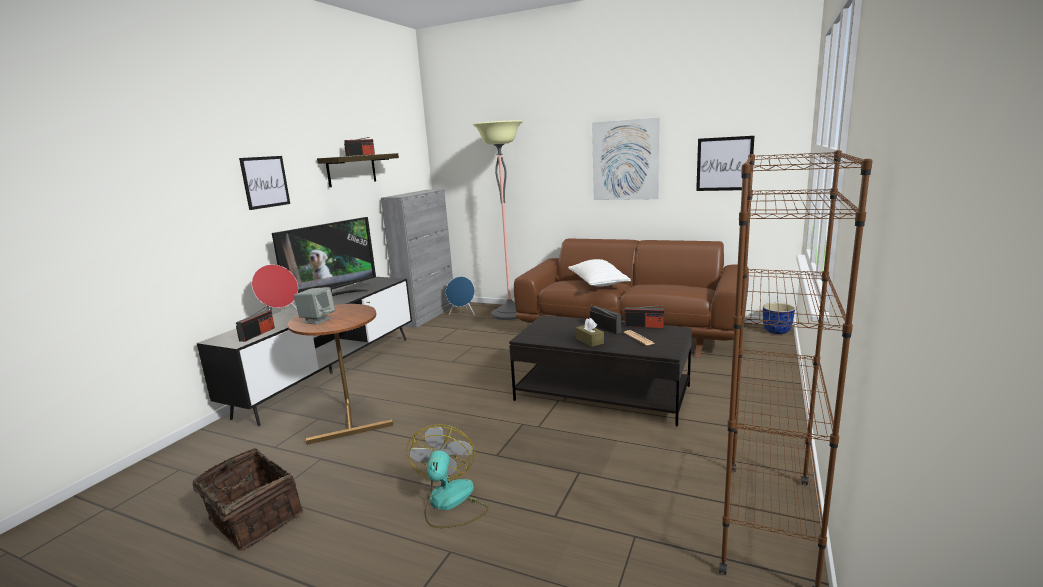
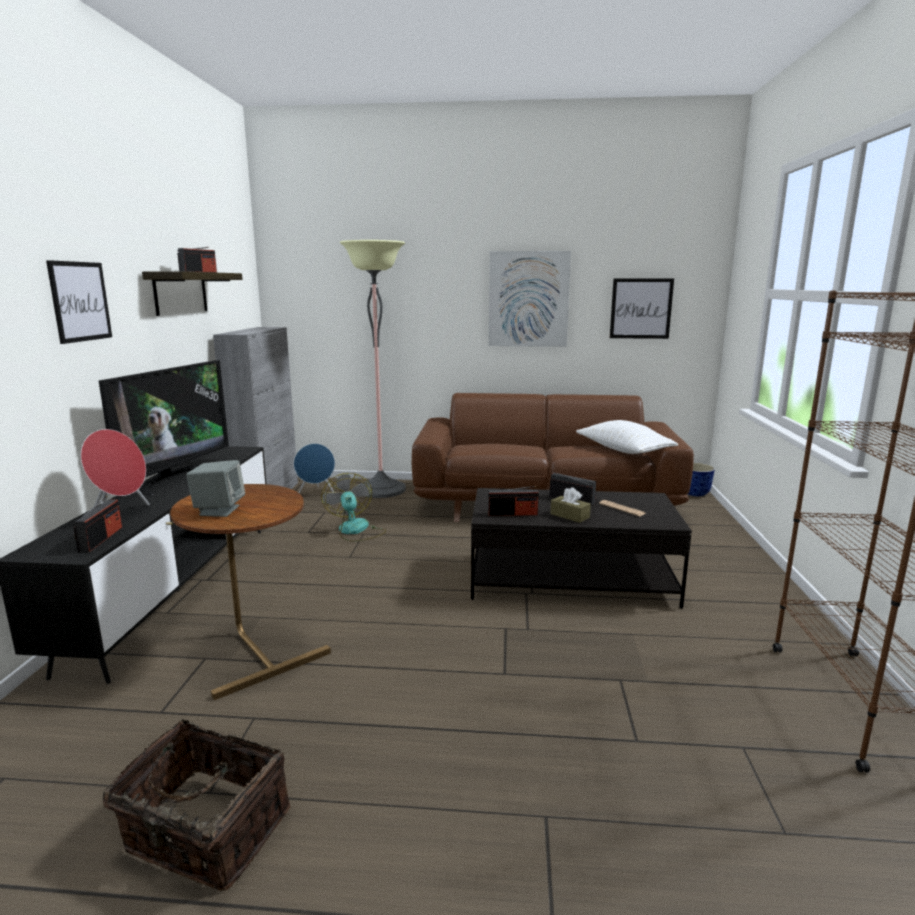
camera: 20 degrees left, 0 degrees up
(449, 503) = (493, 749): fan -> fan (355, 531)
(597, 284) = (513, 447): white pillow -> white pillow (623, 450)
(644, 326) = (613, 494): radio -> radio (512, 514)

